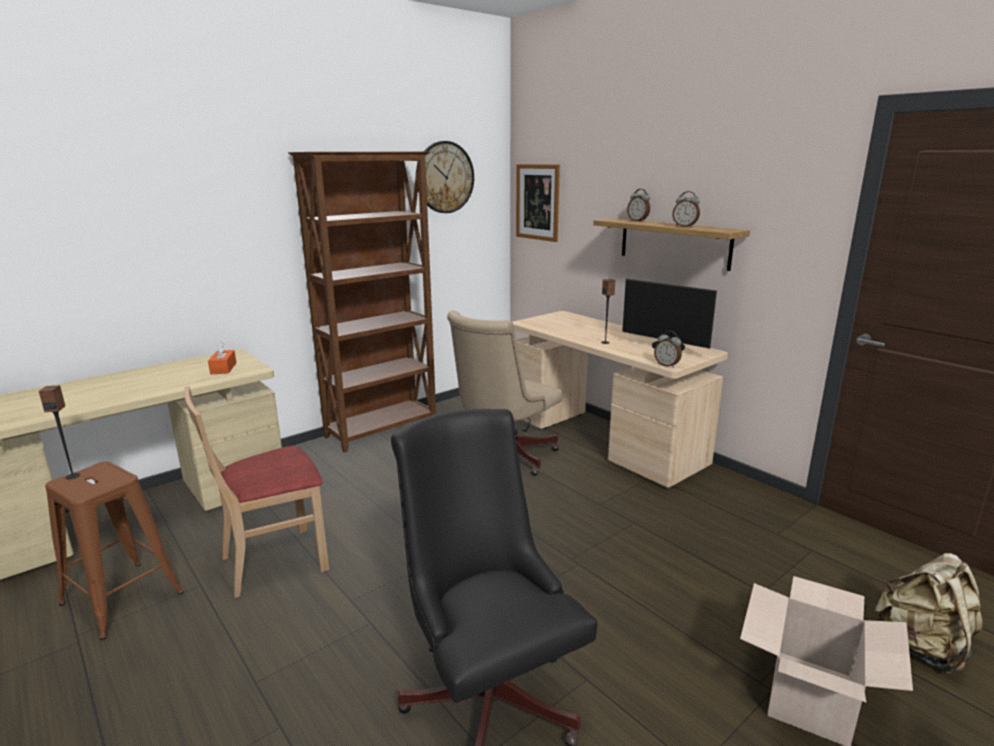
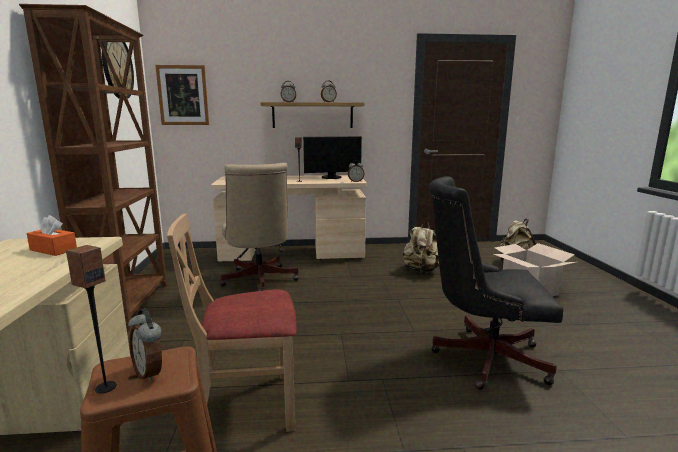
camera: 55 degrees left, 5 degrees down
(93, 480) = (150, 373): none -> alarm clock
(274, 561) = (247, 405): beige chair -> beige chair turned 75 degrees clockwise
(703, 550) = (421, 271): none -> beige backpack

